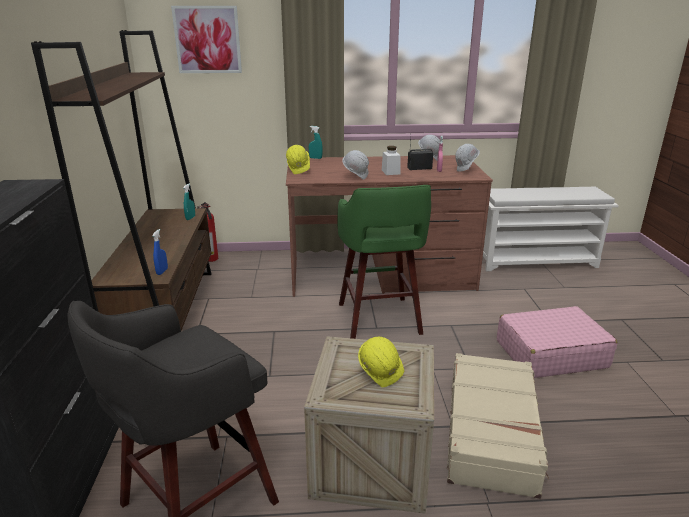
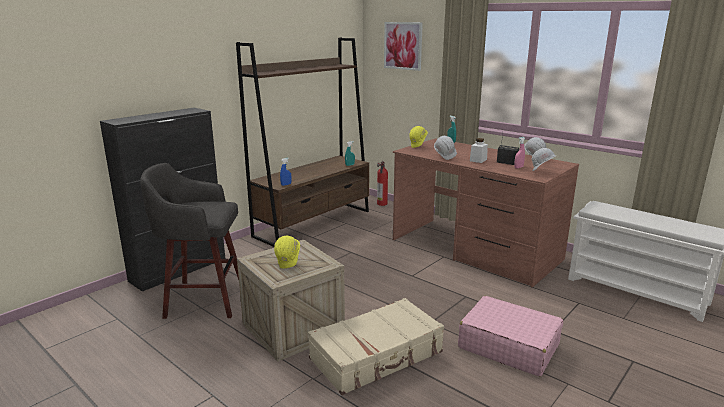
camera: 45 degrees right, 5 degrees down
(379, 320) = (421, 273): green stool -> none

